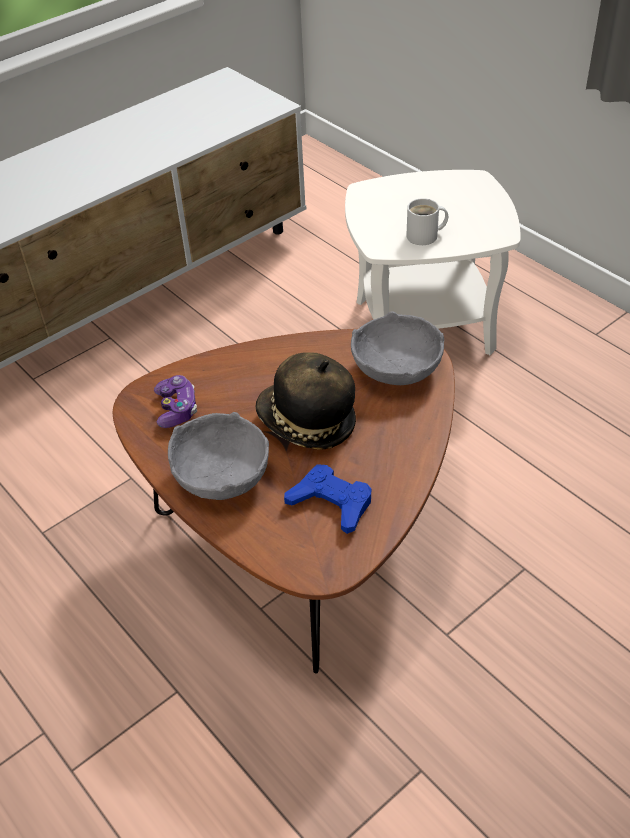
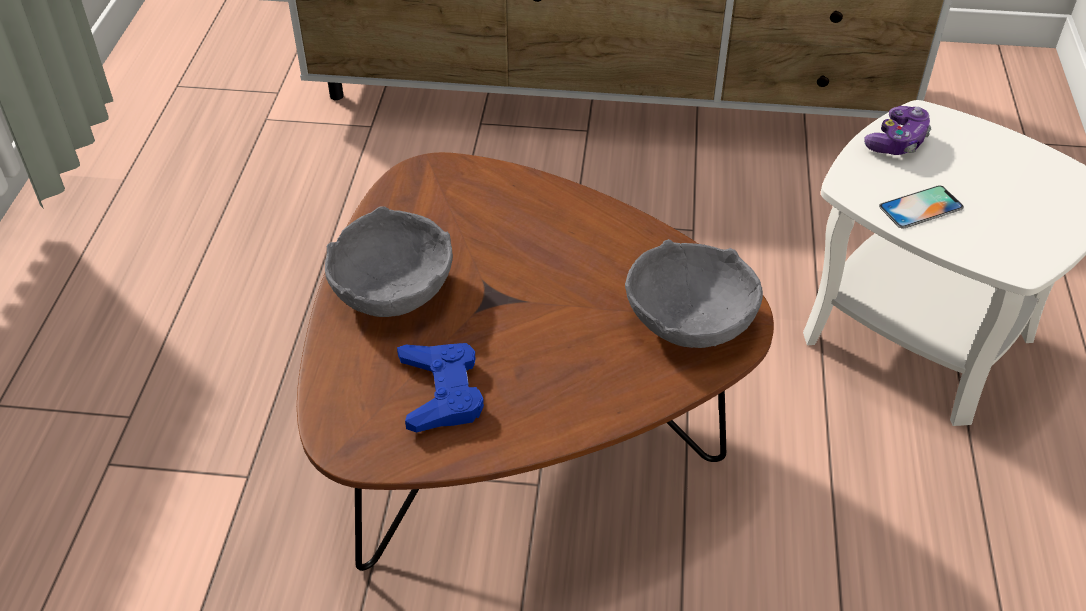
camera: 45 degrees right, 0 degrees up
(176, 409) = (442, 203): game controller -> game controller (897, 142)
(306, 422) = (529, 302): hat -> none
(425, 236) = (921, 207): white mug -> phone

